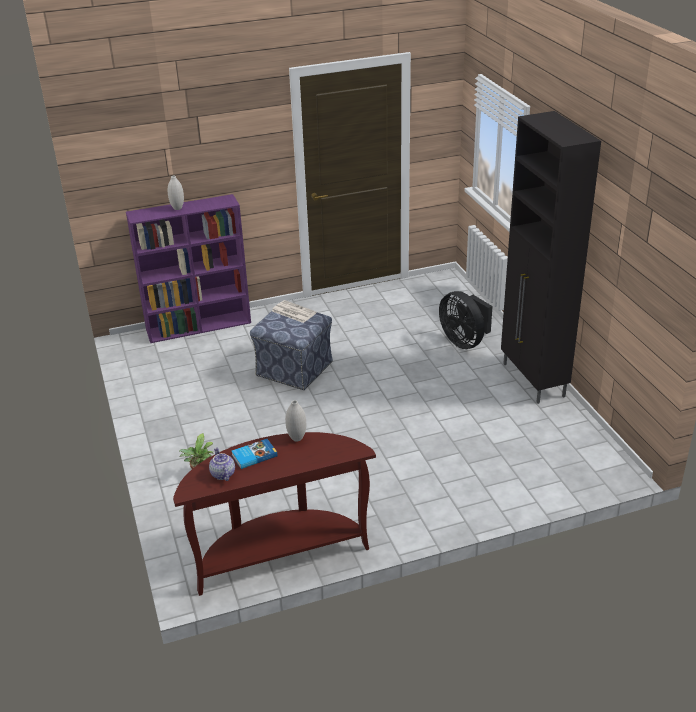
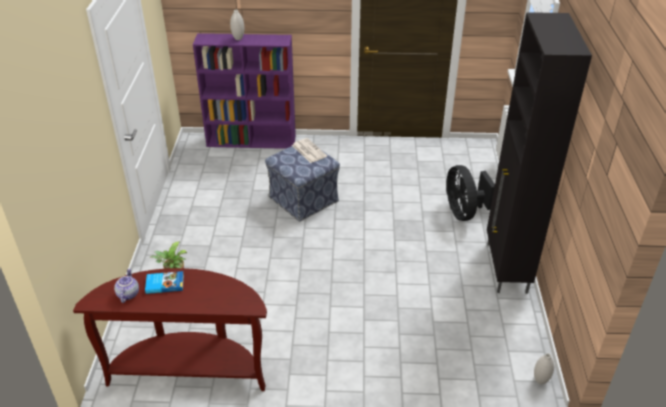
camera: 20 degrees right, 5 degrees up
(297, 438) = (210, 278): white vase -> white vase (540, 380)

